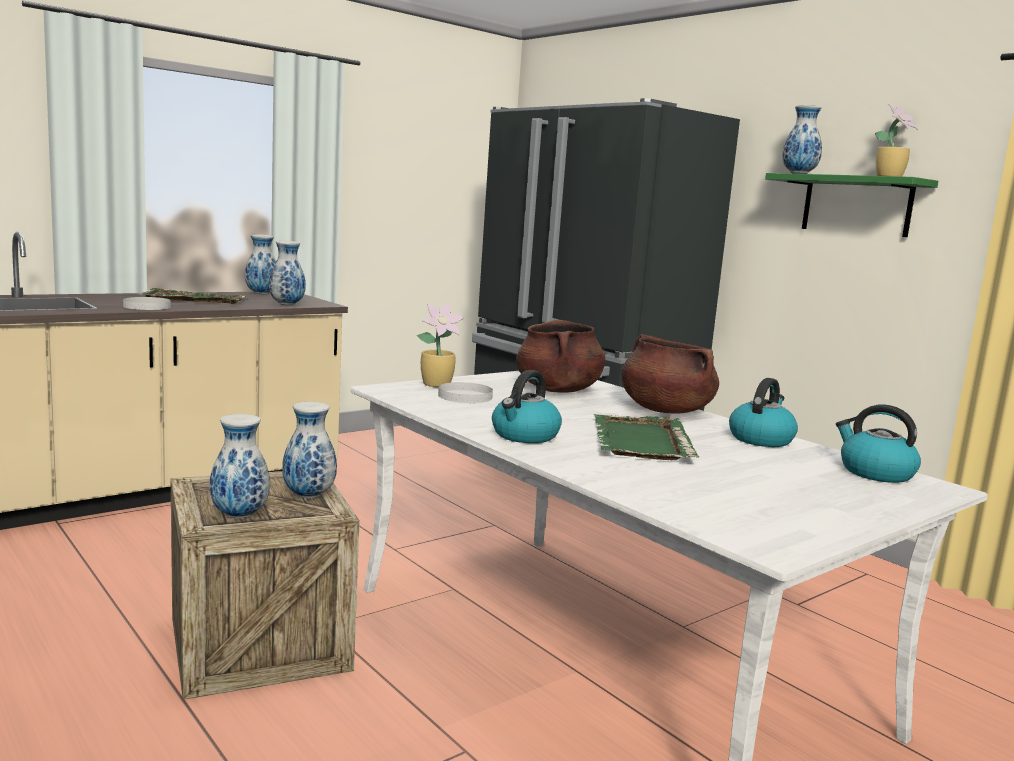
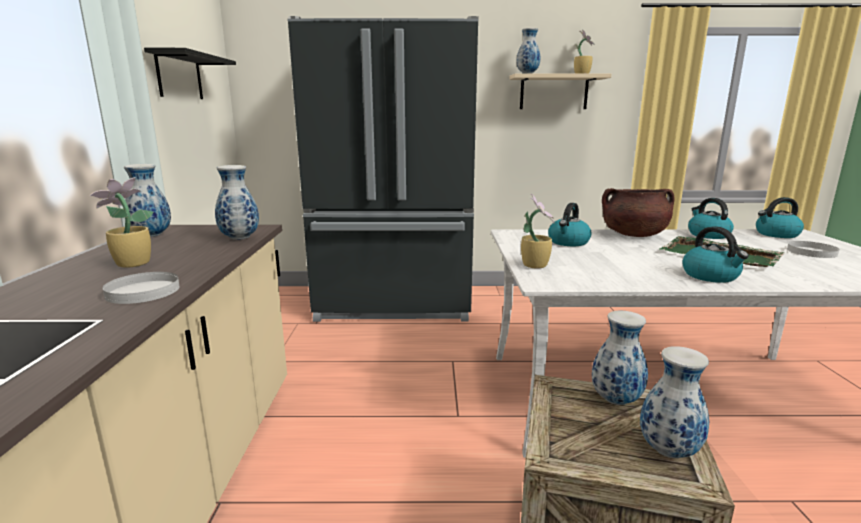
camera: 50 degrees left, 5 degrees up
(193, 299) = (131, 264): green tray -> potted plant
(413, 168) = (179, 76): none -> black shelf
(465, 396) = (580, 266): white plate -> white plate (812, 252)
(558, 390) = (568, 242): brown cooking pot -> kettle
(856, 205) = (554, 92): green shelf -> beige shelf

